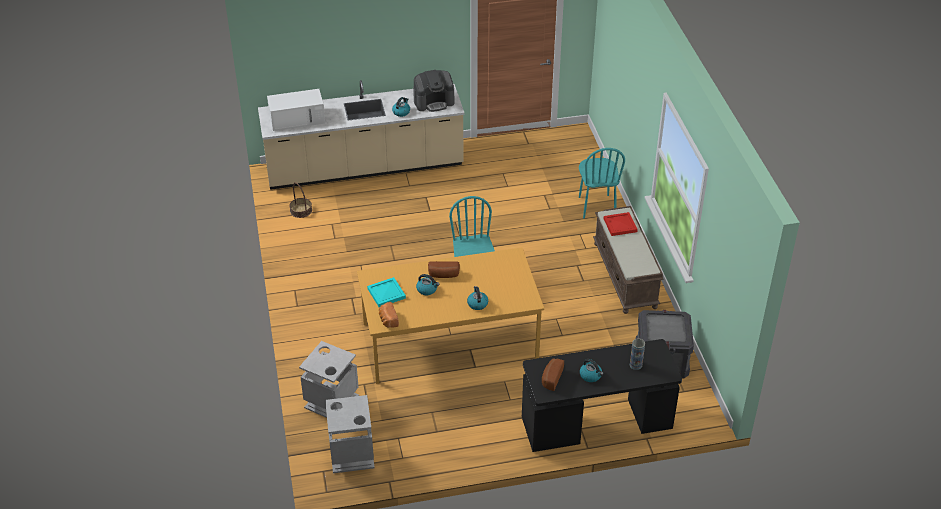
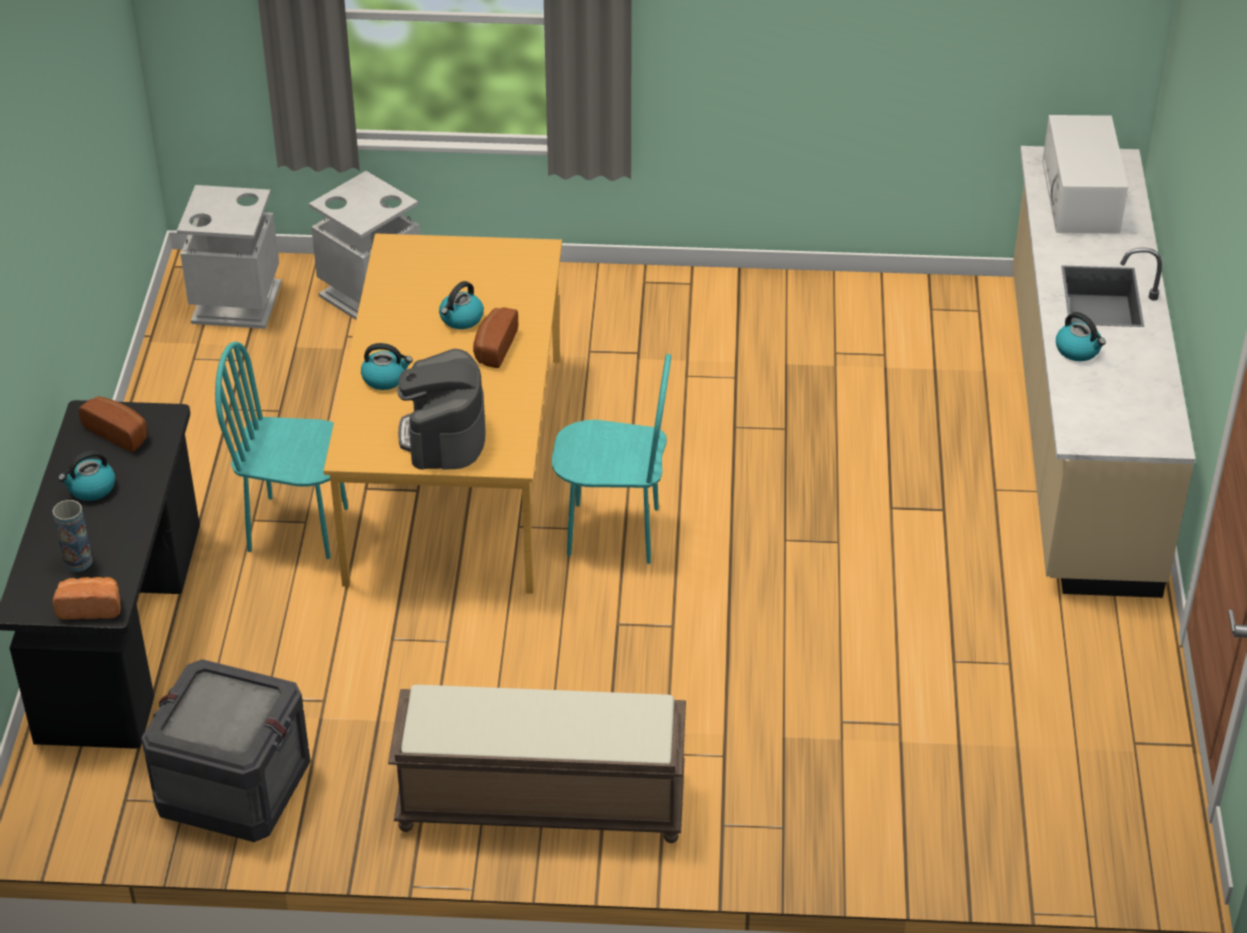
camera: 105 degrees right, 0 degrees up
(301, 210) = (942, 317): basket -> none
(385, 293) = (477, 265): turquoise tray -> none
(388, 320) = (400, 258): bread -> bread (90, 607)
(434, 102) = (1114, 409): coffee machine -> coffee machine (444, 435)
(596, 206) = (825, 818): turquoise chair -> turquoise chair (298, 528)
(620, 225) = (604, 723): red tray -> none

